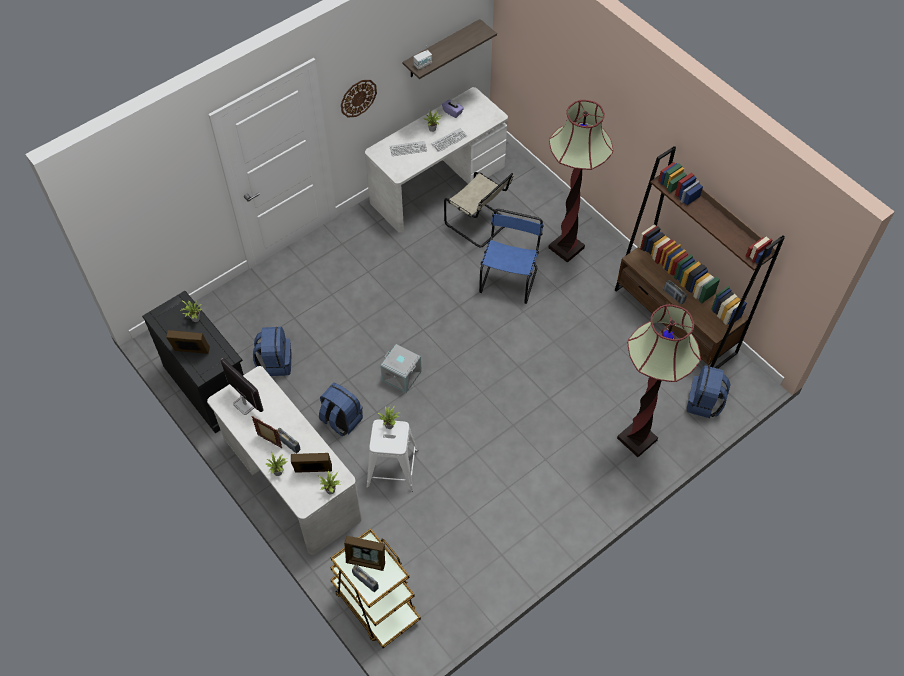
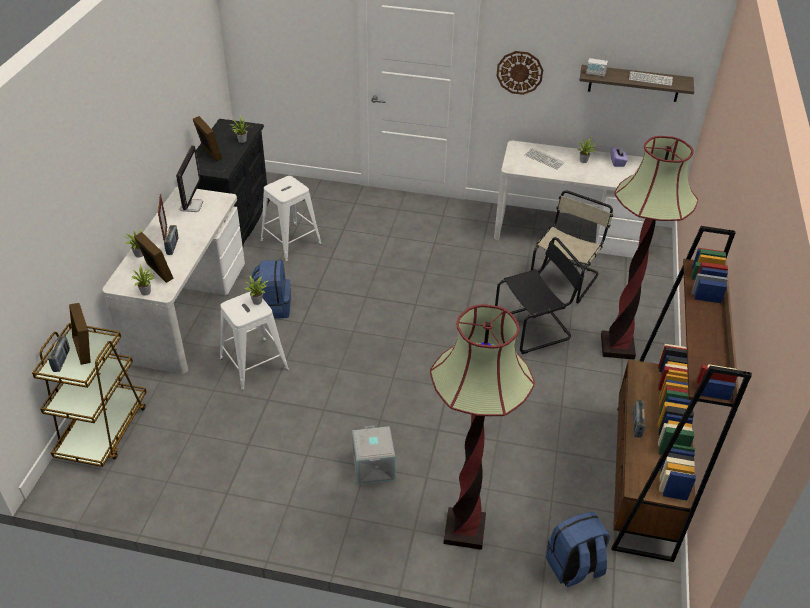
camera: 50 degrees right, 15 degrees down
(275, 362) = (291, 242): blue backpack -> white stool
(402, 375) = (355, 317): grey storage box -> grey storage box (374, 467)
(449, 140) = (586, 175): keyboard -> keyboard (650, 79)
(479, 224) = (565, 278): beige chair -> beige chair turned 150 degrees counterclockwise
(509, 278) = (535, 327): blue chair -> black chair

